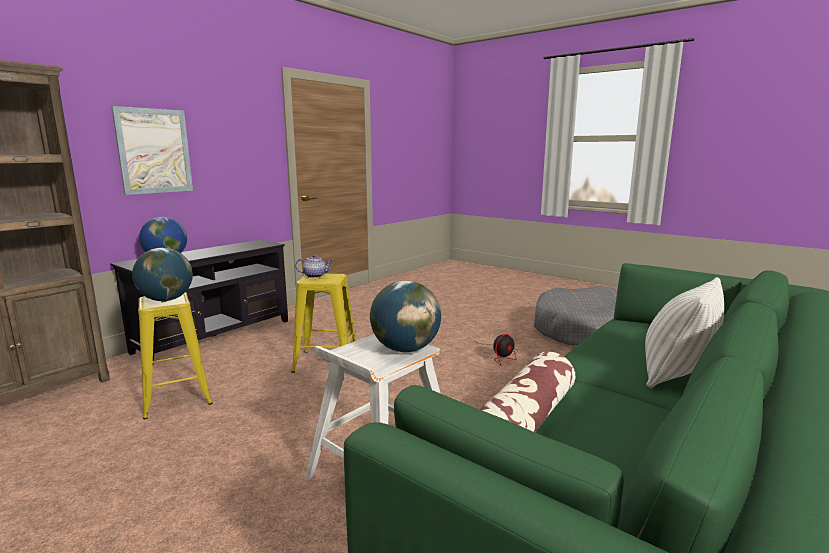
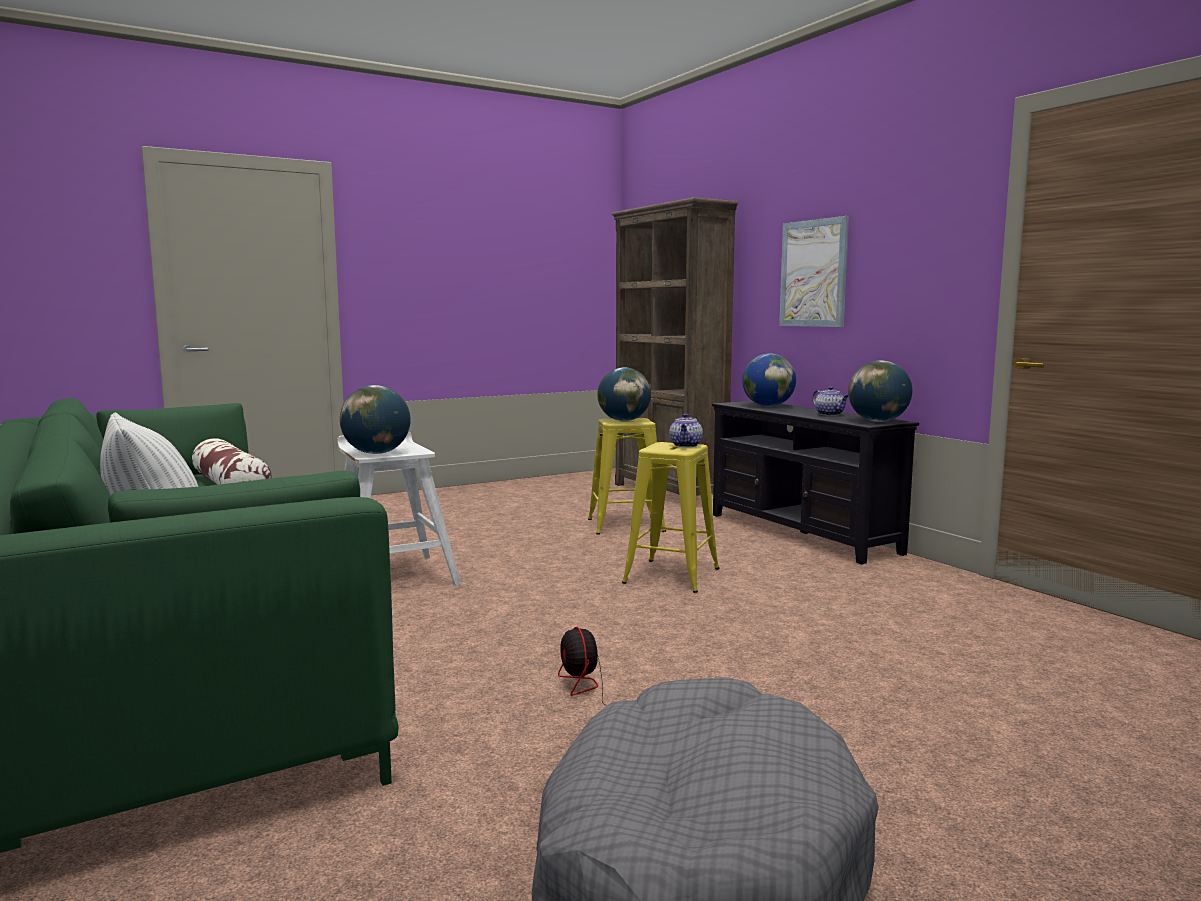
camera: 110 degrees right, 5 degrees down
(224, 249) = (830, 414): none -> teapot
(260, 243) = (878, 421): none -> globe

